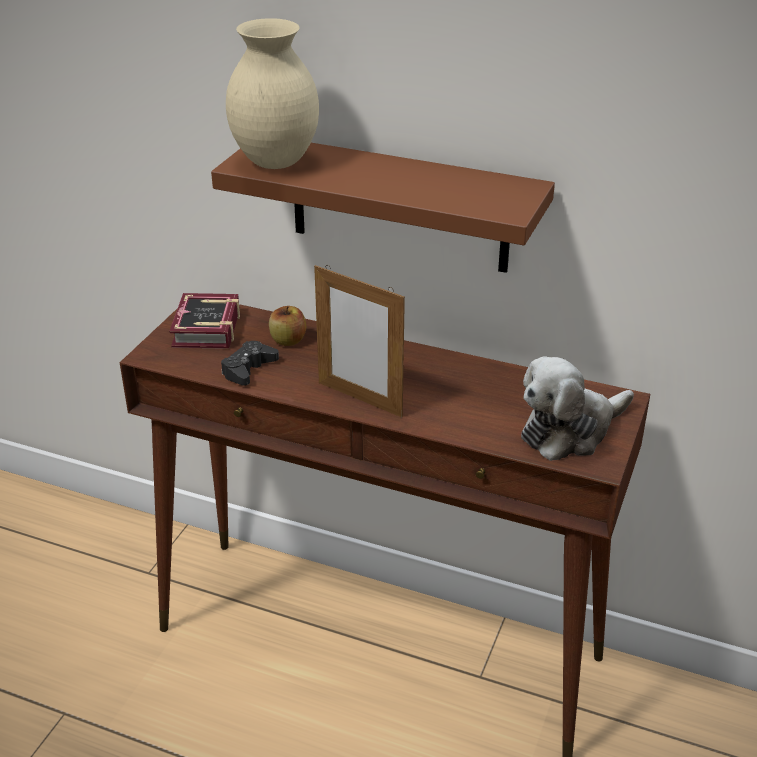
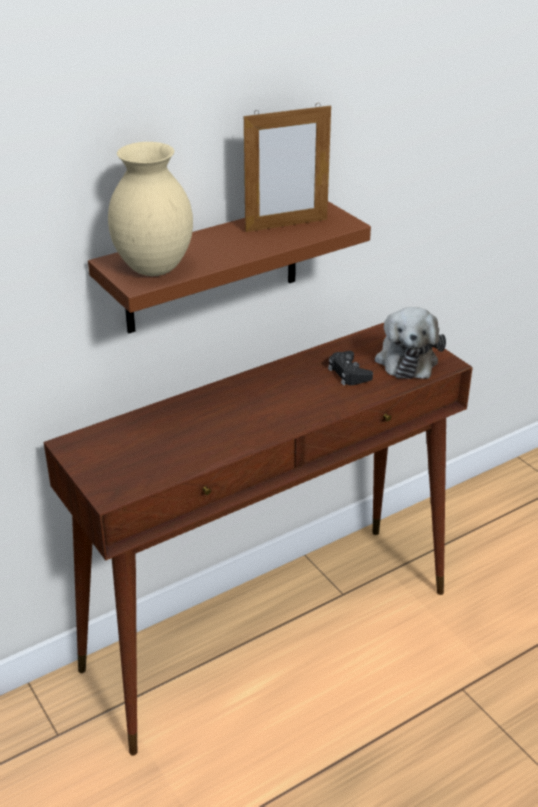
camera: 55 degrees left, 0 degrees up
(203, 330) = (108, 455): book -> none
(248, 369) = (191, 453): black game controller -> black game controller (348, 373)
(288, 340) = (174, 421): apple -> none
(360, 399) = (286, 420): picture frame -> picture frame (286, 225)

